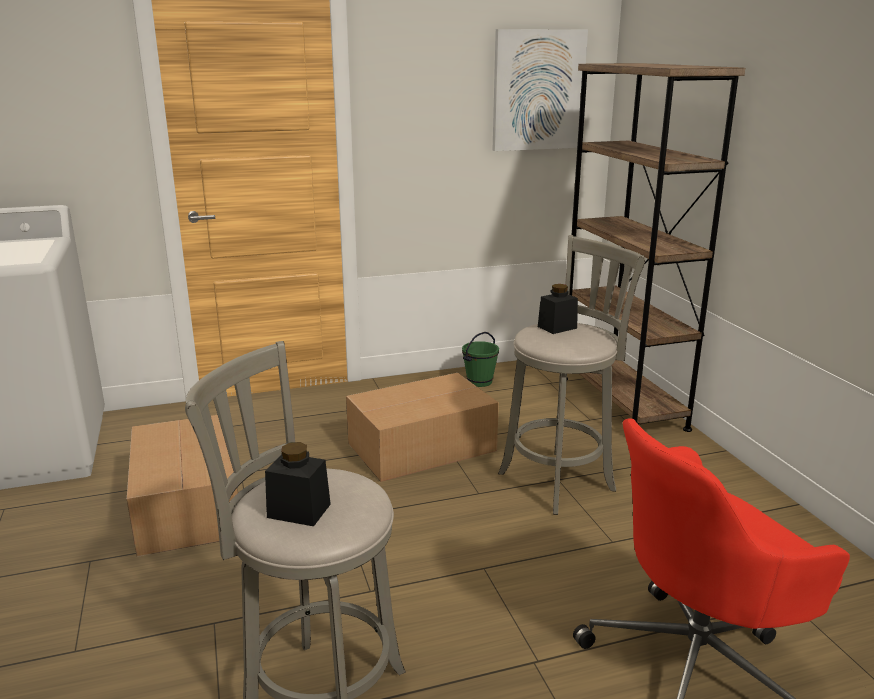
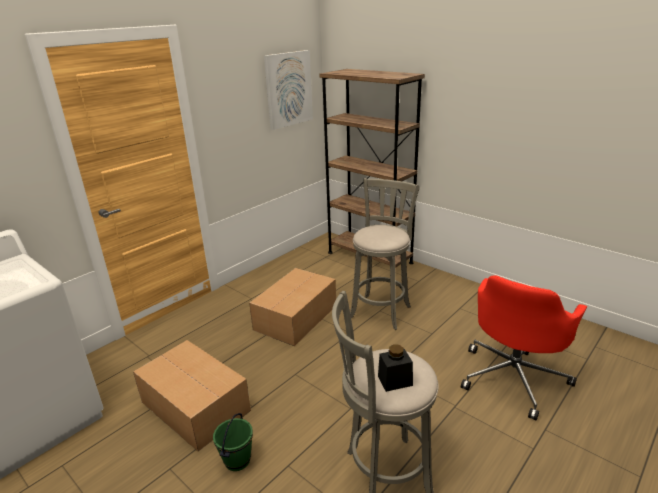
camera: 30 degrees left, 5 degrees up
(479, 382) = (288, 267): green bucket -> green bucket (237, 460)
(557, 327) = (373, 231): black jar -> none

